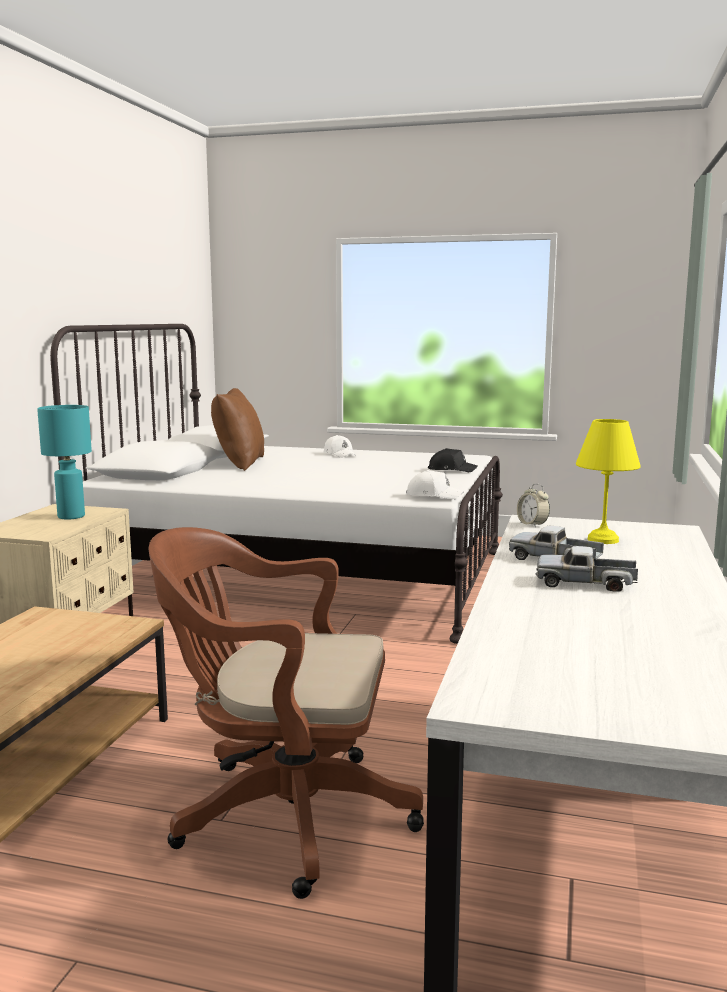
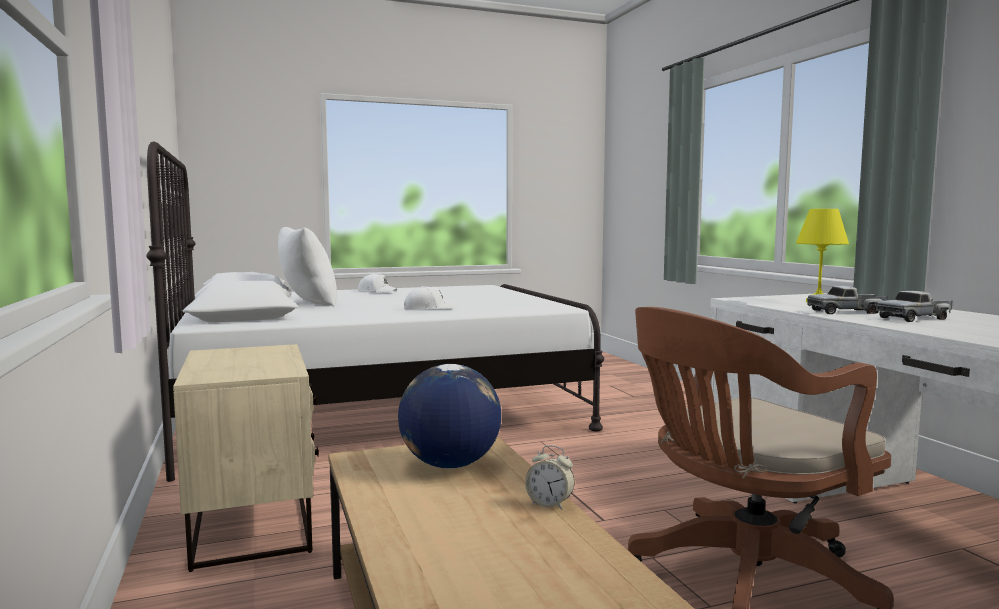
camera: 35 degrees left, 5 degrees down
(72, 516) = (257, 356): turquoise table lamp -> none
(73, 635) = (449, 465): none -> globe
(239, 464) = (307, 303): brown pillow -> white pillow
(433, 495) = (559, 304): white cap -> white cap (428, 308)
(451, 469) = (508, 292): black cap -> none
(532, 525) = (749, 300): alarm clock -> alarm clock (549, 504)

